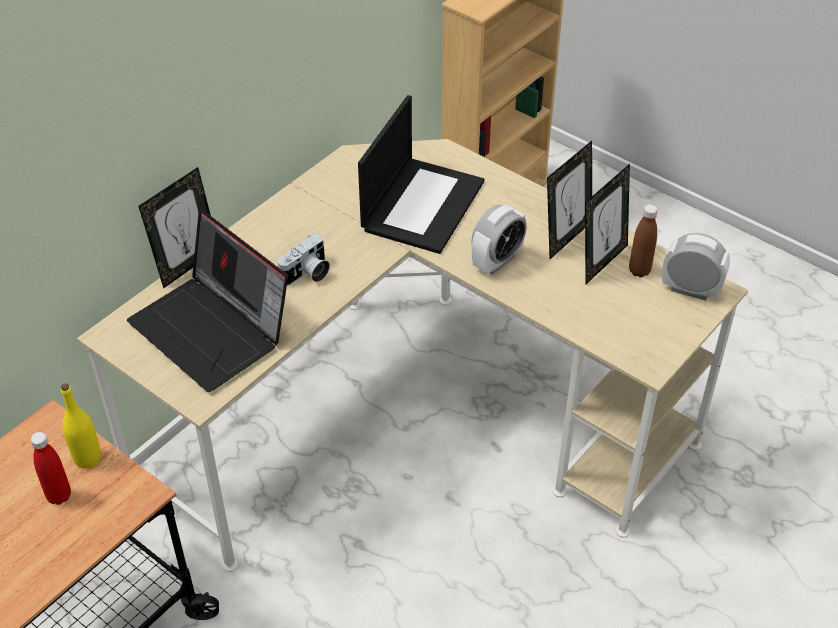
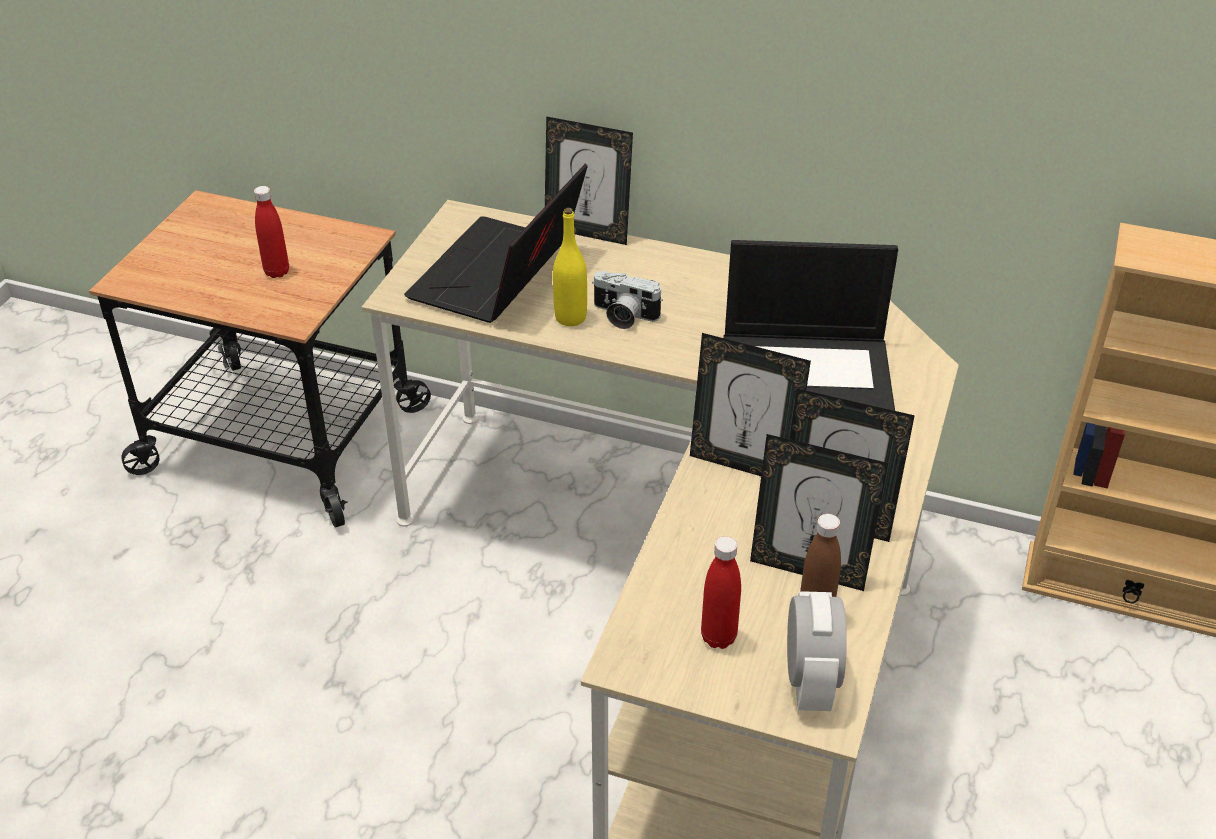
camera: 70 degrees right, 5 degrees down
(87, 458) = (328, 273): yellow bottle -> yellow bottle (570, 318)
(497, 261) = (743, 464): alarm clock -> picture frame
(644, 317) = (718, 637): none -> red bottle

